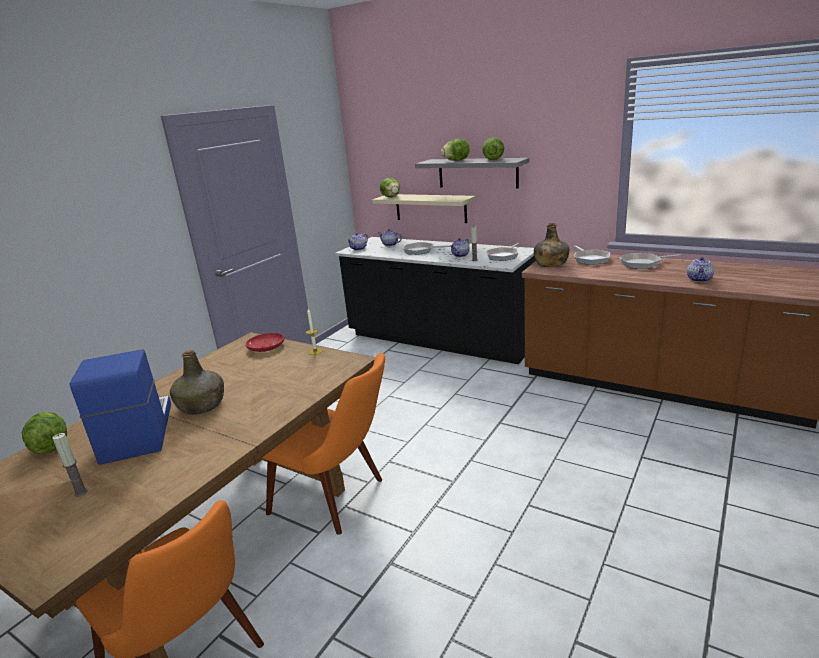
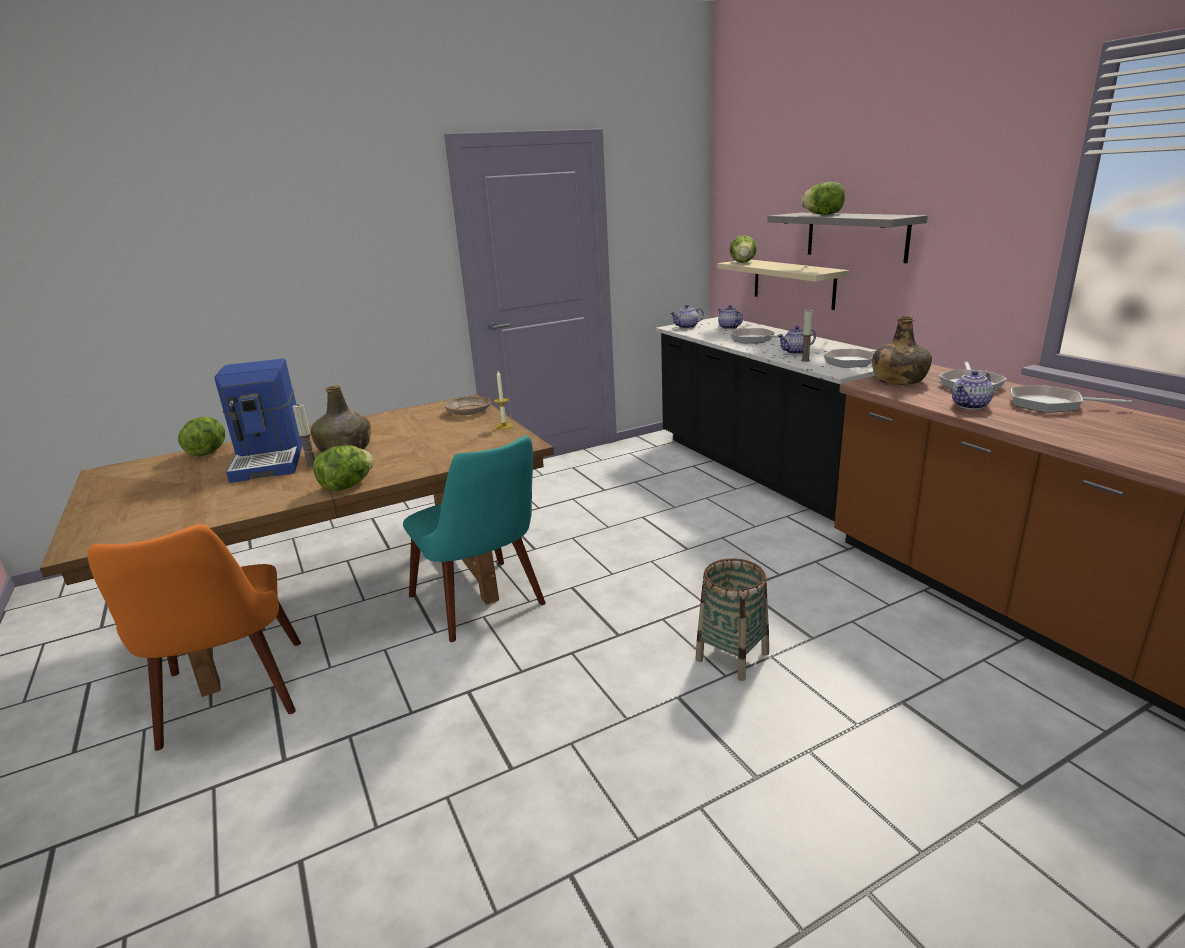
camera: 30 degrees right, 0 degrees up
(81, 492) = (176, 494): candle -> candle (311, 465)
(136, 433) = (271, 459): coffee machine -> coffee machine turned 150 degrees clockwise
(266, 347) = (468, 411): red plate -> beige plate
(339, 498) = (486, 606): orange chair -> turquoise chair
(493, 159) = (871, 215): lettuce -> lettuce (347, 486)
(534, 467) = (732, 656): none -> basket
(700, 280) = (1117, 445): teapot -> teapot (970, 406)

